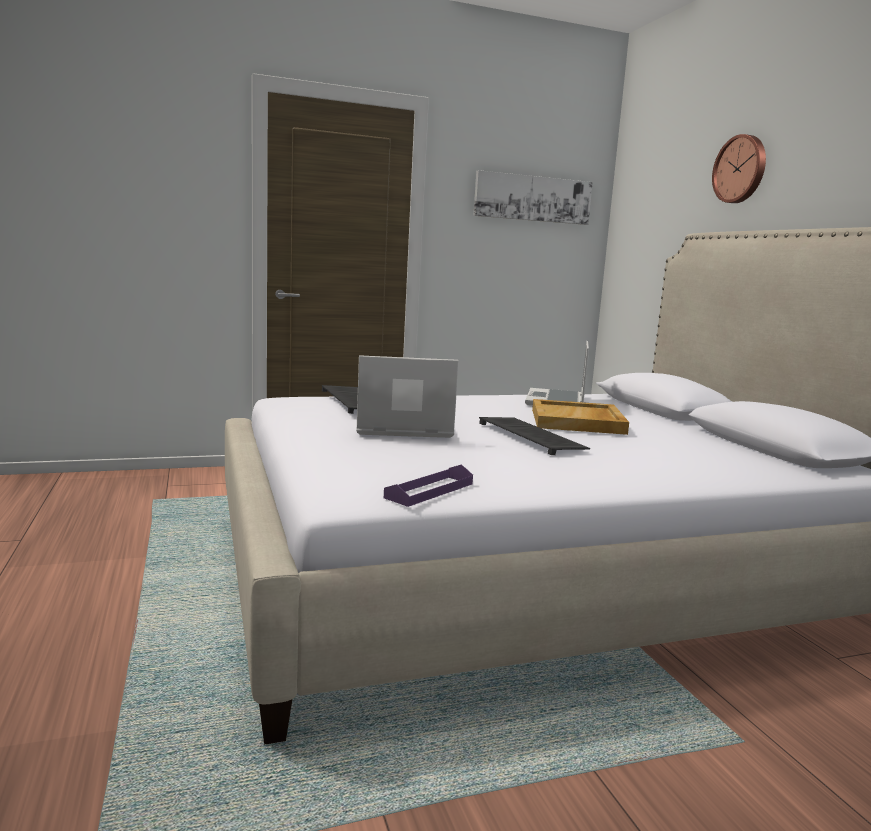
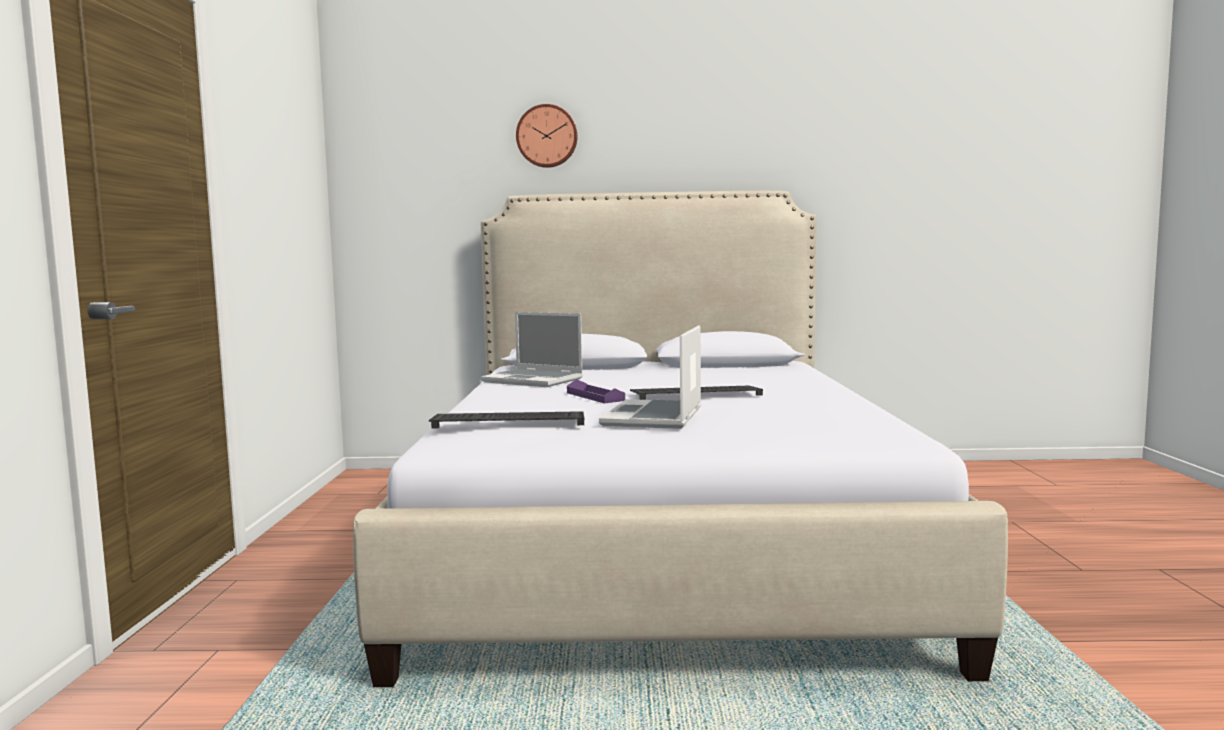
camera: 70 degrees left, 5 degrees down
(429, 491) = (877, 424): purple tray -> purple tray (595, 396)
(532, 198) = (287, 149): picture -> none
(578, 421) = (634, 382): beige tray -> none

